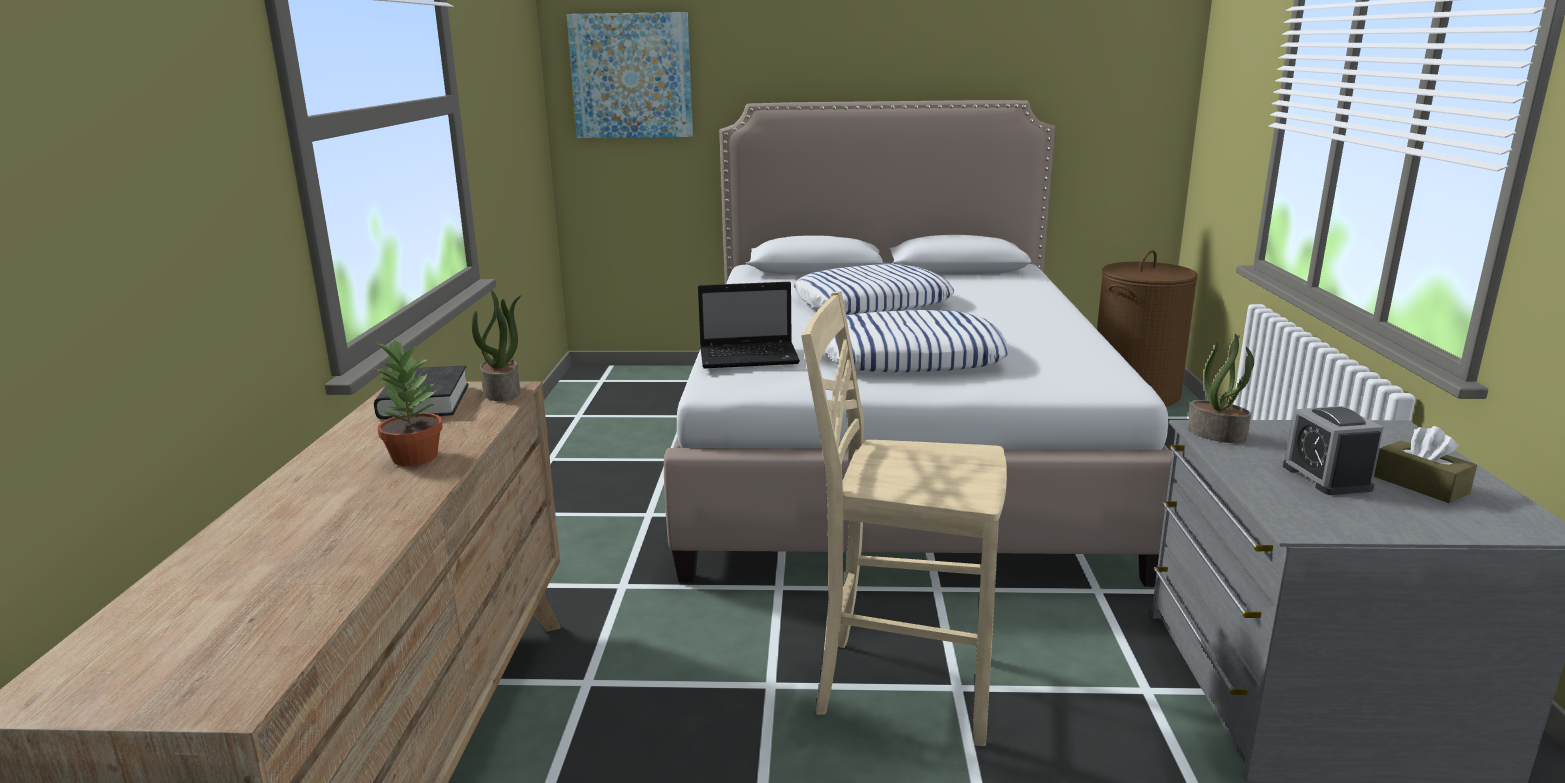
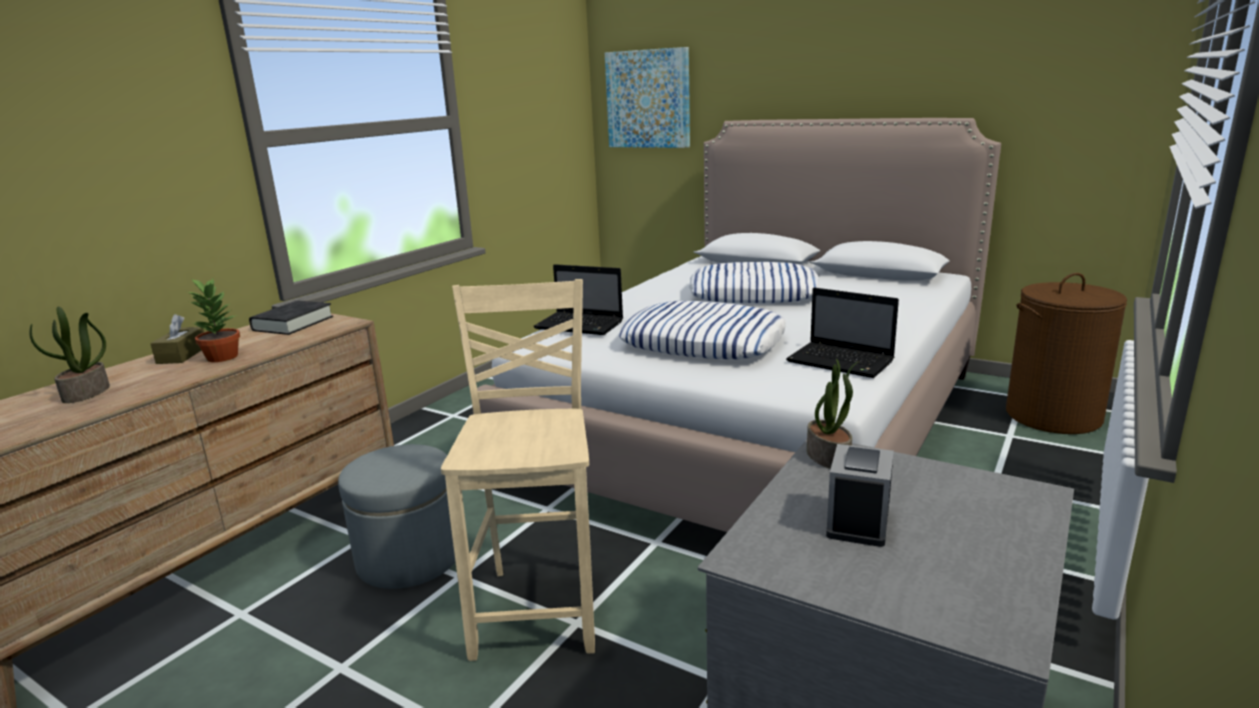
camera: 30 degrees right, 0 degrees up
(503, 392) = (339, 324): potted plant -> potted plant (86, 394)
(682, 685) = (409, 558): none -> grey ottoman
(901, 686) = (540, 607): beige chair -> beige chair turned 45 degrees clockwise
(1071, 355) = (842, 362): none -> laptop
(1420, 485) = (947, 555): brown tissue box -> brown tissue box (182, 355)

